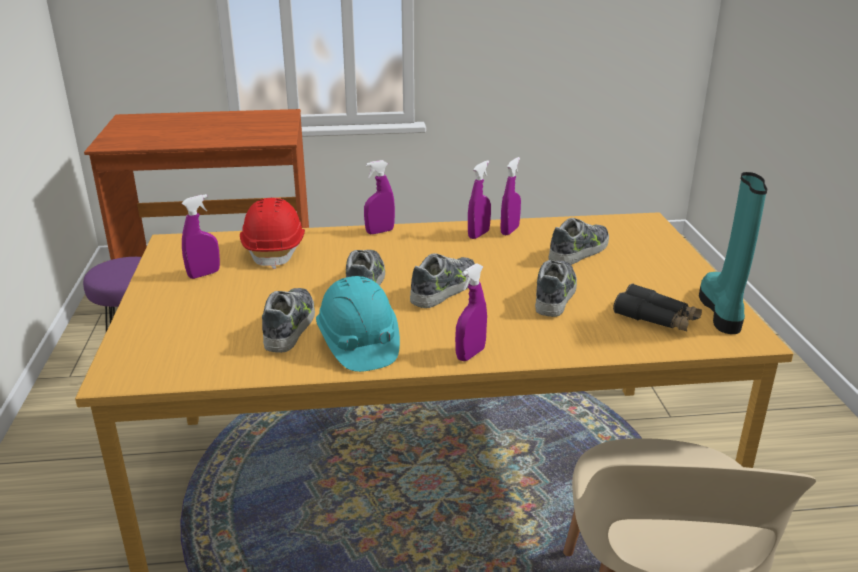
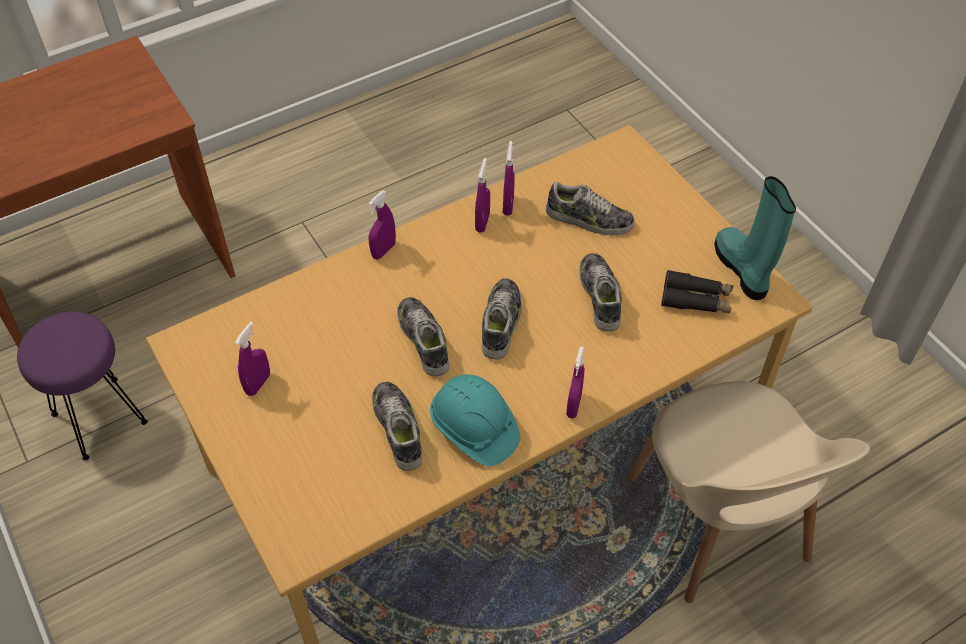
camera: 25 degrees left, 25 degrees up
(275, 250) = (300, 319): red hard hat -> none
(579, 251) = (589, 219): shoe -> shoe turned 90 degrees clockwise

